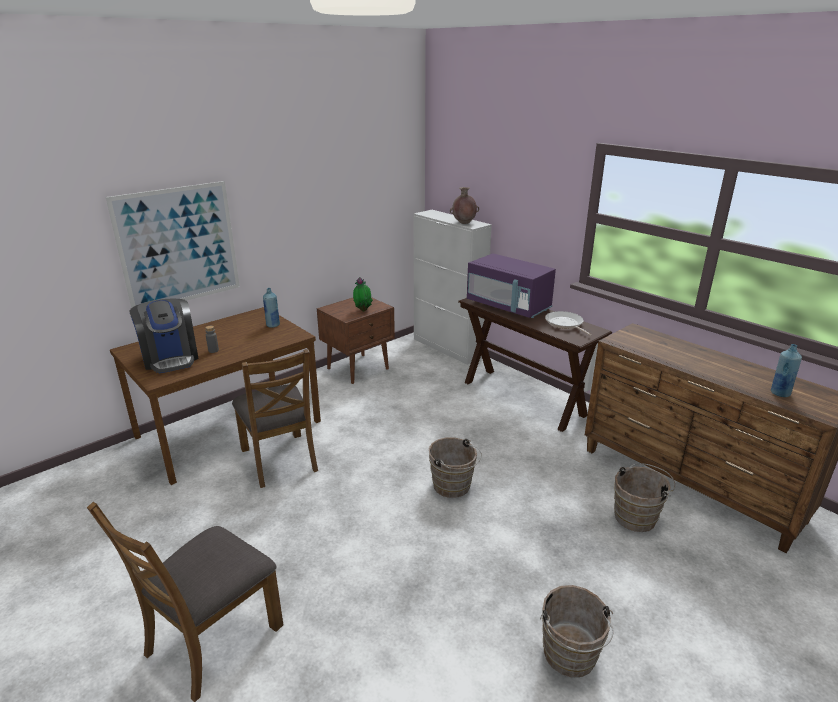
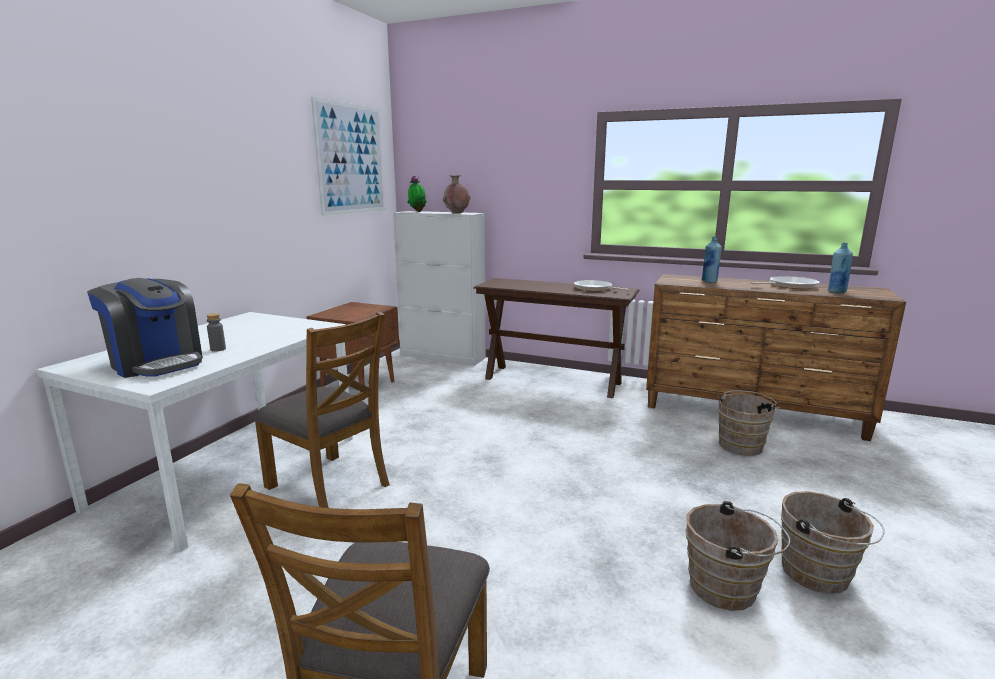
camera: 25 degrees left, 10 degrees down
(178, 246) = (141, 218): picture -> picture (351, 159)
(230, 428) = (231, 470): brown dining table -> white dining table
(273, 325) = (279, 322): blue bottle -> blue bottle (709, 282)
(363, 310) = (365, 311): potted plant -> potted plant (417, 211)
(453, 487) = (558, 462): brown bucket -> brown bucket (728, 589)
(508, 306) = (528, 285): purple microwave -> none
(741, 372) = (790, 286): none -> frying pan

